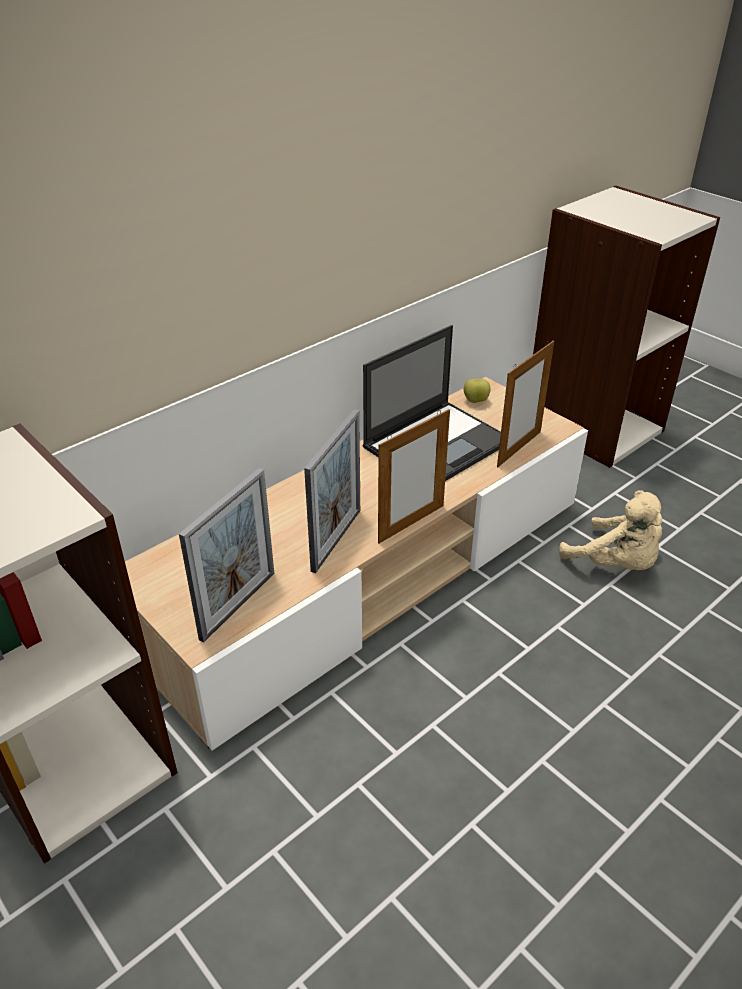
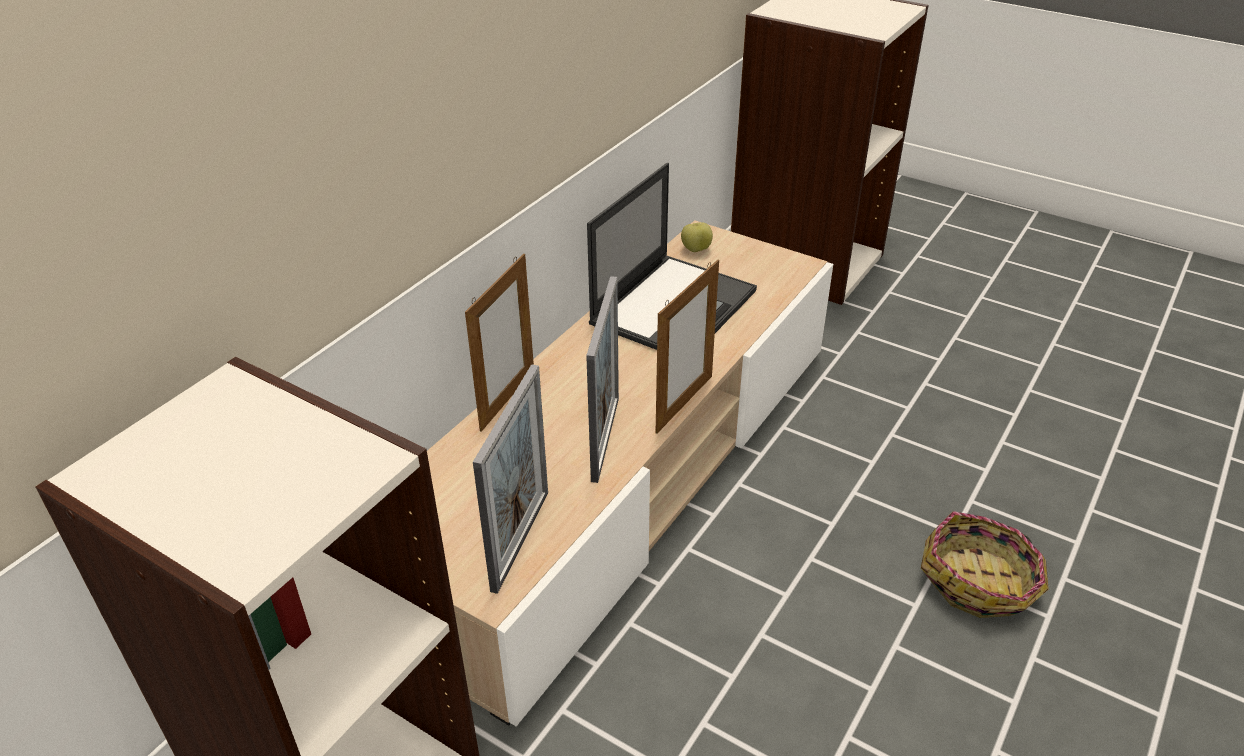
camera: 15 degrees left, 0 degrees up
(519, 449) = (768, 296): picture frame -> picture frame (507, 399)
(615, 563) = (888, 410): beige plush toy -> none
(639, 723) = (980, 580): none -> basket

